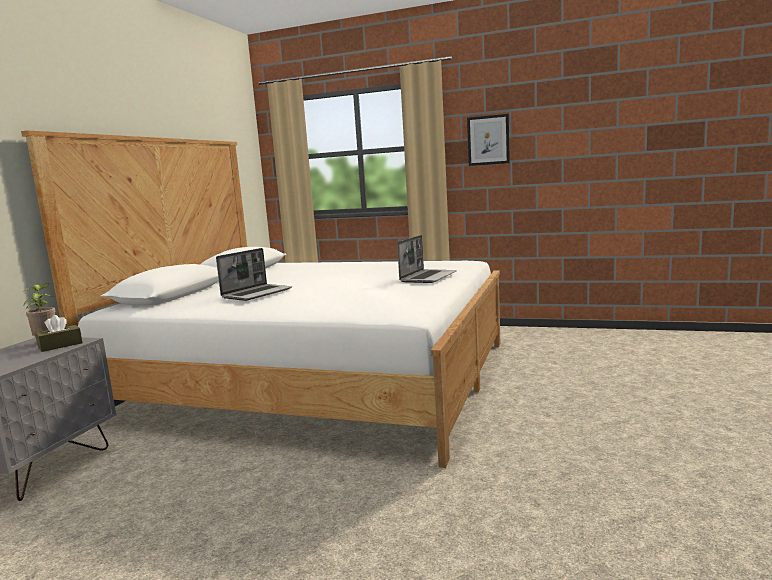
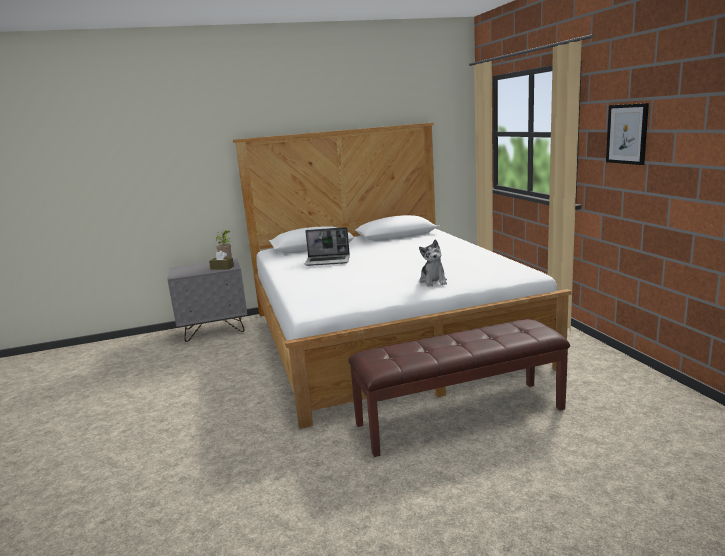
camera: 55 degrees right, 5 degrees up
(428, 277) = (433, 281): laptop -> plush toy
(523, 393) = (460, 416): none -> brown bench

